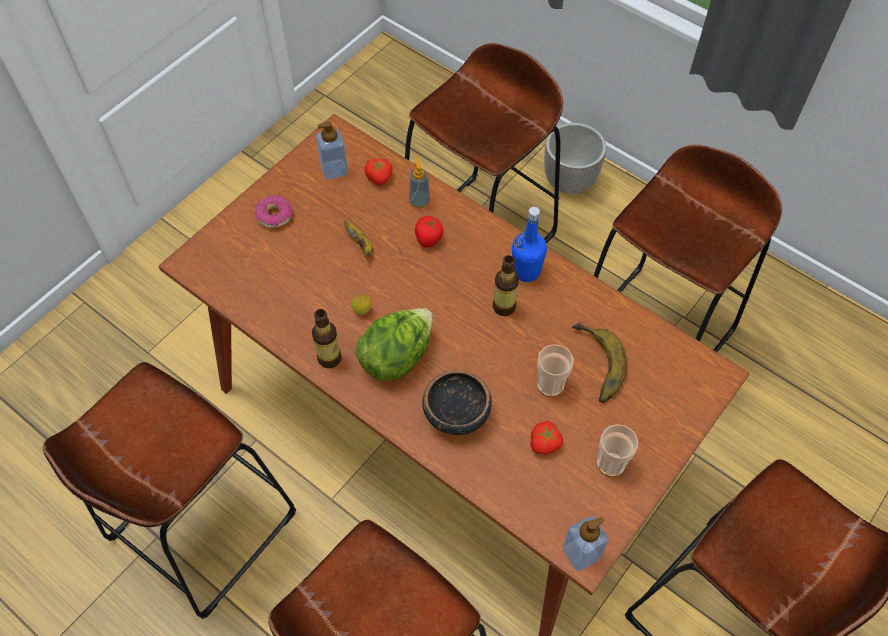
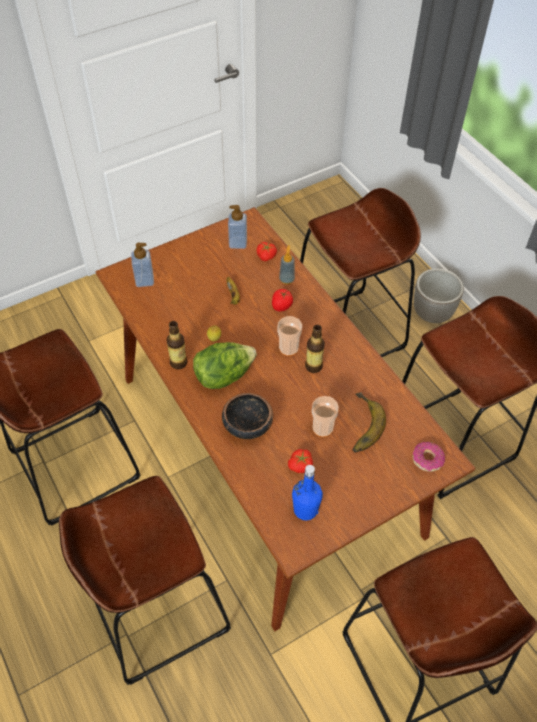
camera: 20 degrees right, 5 degrees down
(274, 215) = (184, 261): donut -> donut (427, 459)
(526, 271) = (340, 347): blue bottle -> blue bottle (305, 509)
(581, 553) = (292, 547): soap dispenser -> soap dispenser (144, 280)
(610, 463) = (341, 495): cup -> cup (288, 348)

